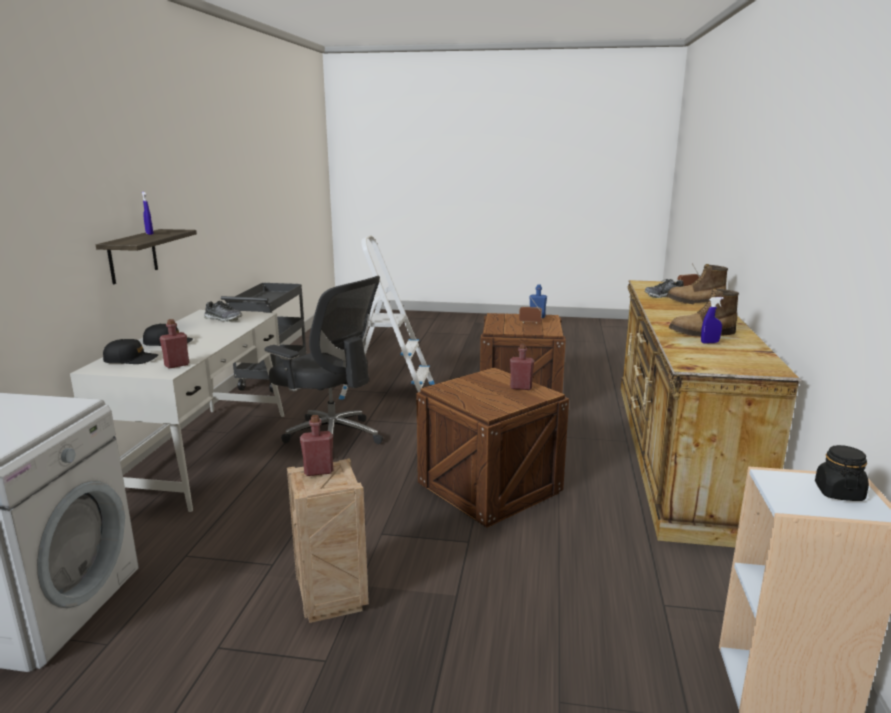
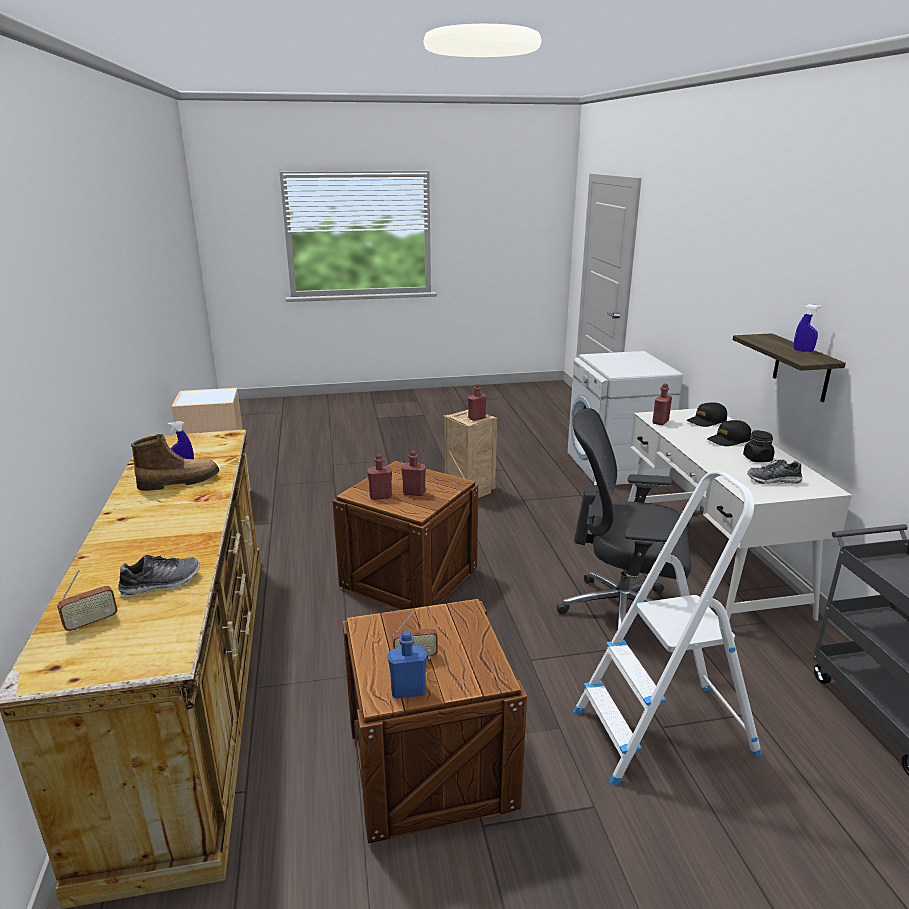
camera: 160 degrees right, 5 degrees up
(487, 386) = (414, 493): none -> red bottle
(695, 302) = (119, 567): boot -> none
(838, 492) = (197, 397): black jar -> black jar (757, 459)

